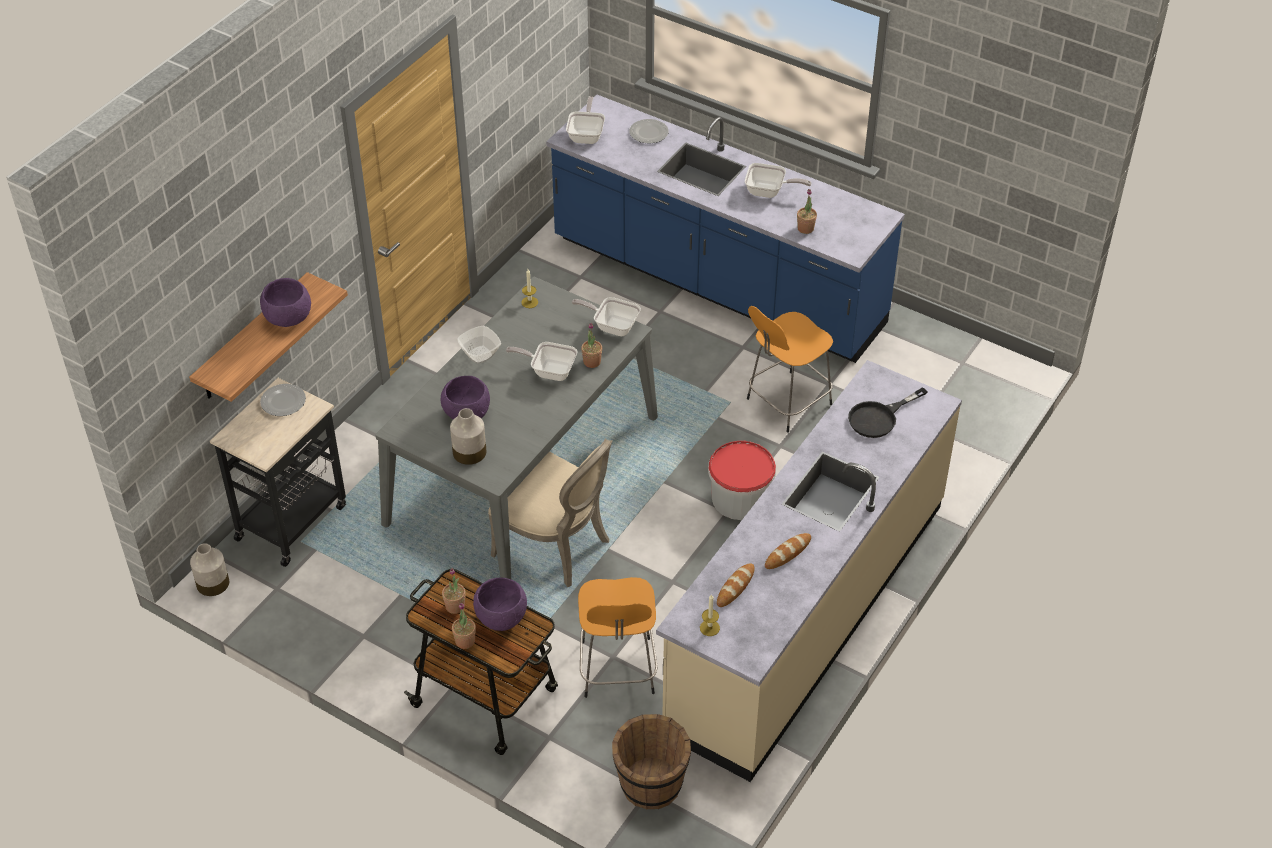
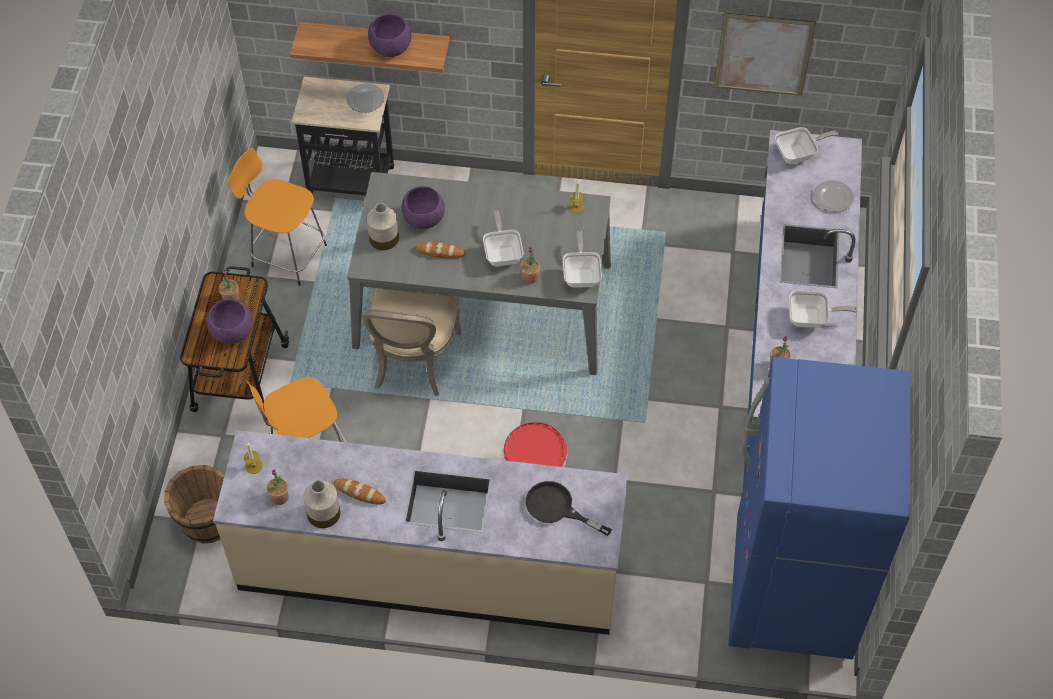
camera: 65 degrees right, 10 degrees up
(212, 583) = (270, 165): beige vase -> beige vase (323, 513)
(465, 641) = (199, 319): potted plant -> potted plant (279, 497)
(480, 355) = (495, 200): bowl -> none
(510, 76) = (763, 54): none -> picture
(735, 587) = (305, 468): bread -> bread (440, 252)
(769, 192) = (811, 319): frying pan -> frying pan turned 75 degrees counterclockwise
(786, 403) = (670, 466): orange stool -> orange stool (286, 254)
(952, 372) = (792, 589): none -> blue fridge

